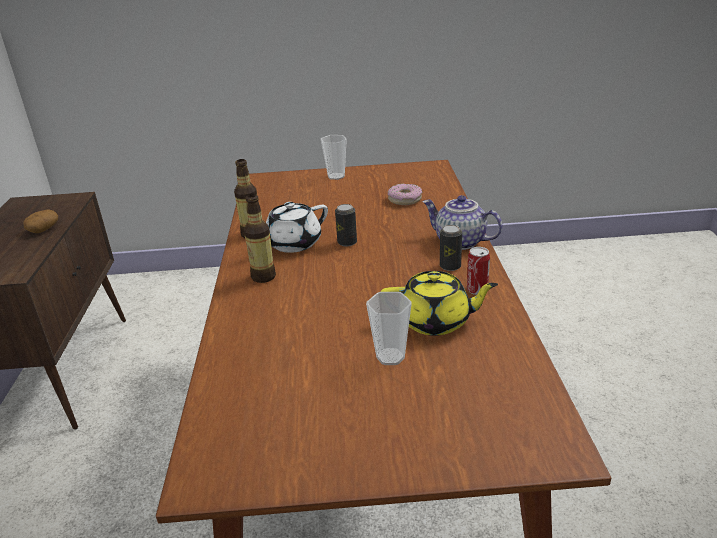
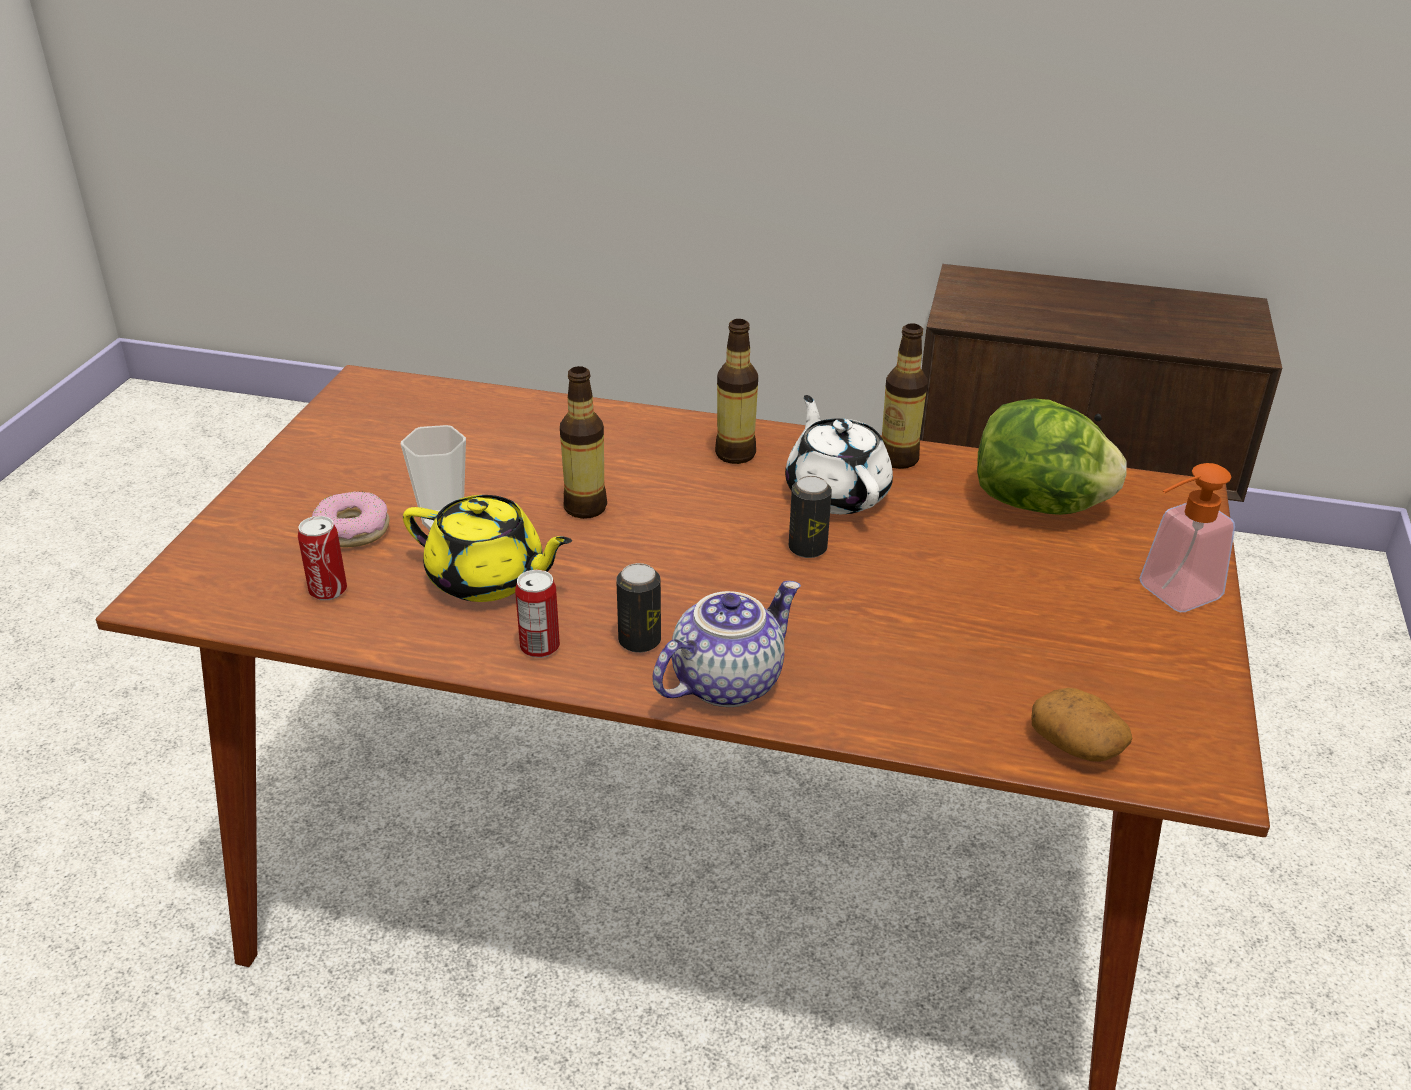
camera: 105 degrees right, 5 degrees up
(43, 229) = (1112, 330): potato -> potato (1077, 745)
(281, 201) = (1039, 505): none -> lettuce
(336, 176) = (1169, 595): cup -> soap dispenser
(345, 310) = (585, 507): none -> bottle
(405, 199) = (983, 665): donut -> donut (353, 530)
(436, 321) = (488, 579): yellow teapot -> yellow teapot turned 90 degrees counterclockwise
(492, 376) = (328, 590): none -> can

